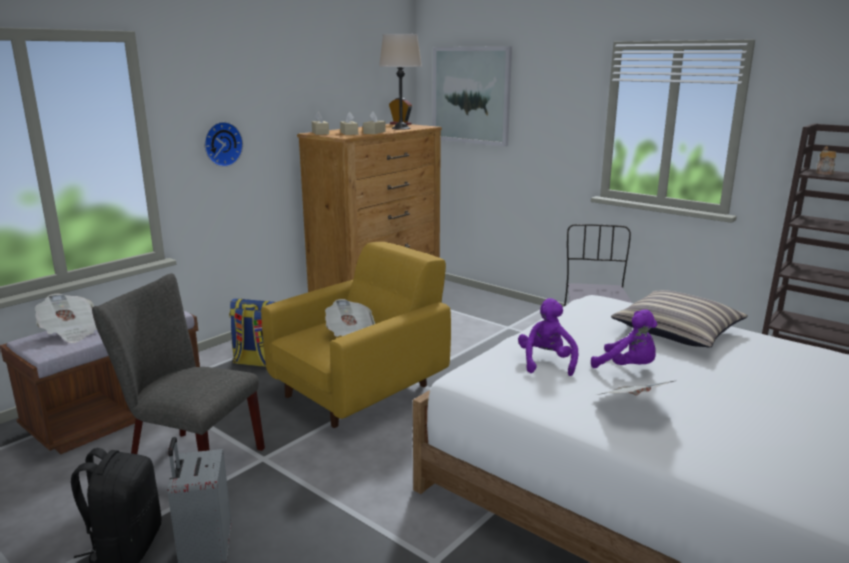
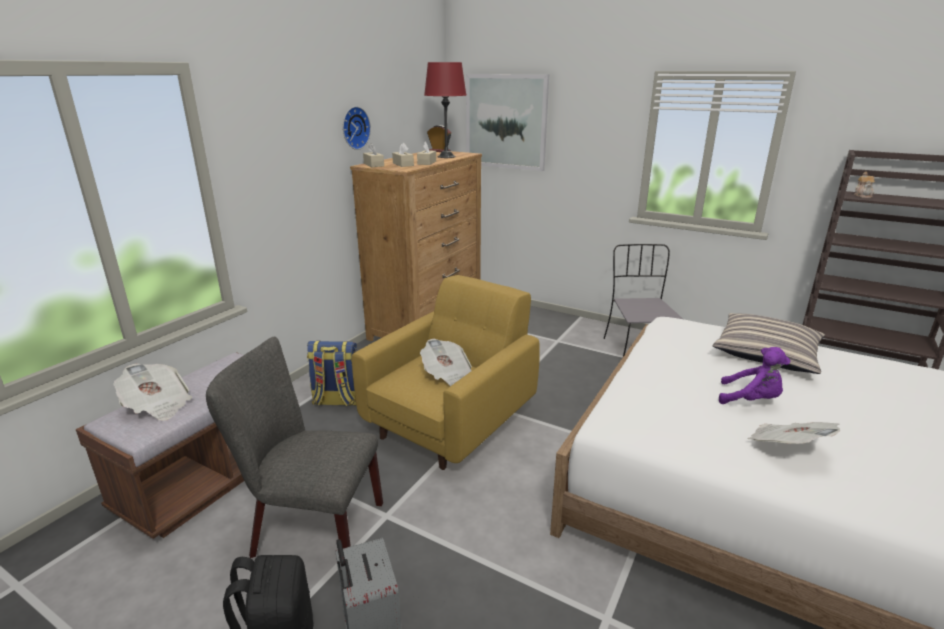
camera: 10 degrees left, 5 degrees up
(221, 144) = (281, 182): wall clock -> wall clock (354, 128)
(401, 128) = (446, 156): beige table lamp -> red table lamp
(546, 362) = (675, 401): purple plush toy -> none

